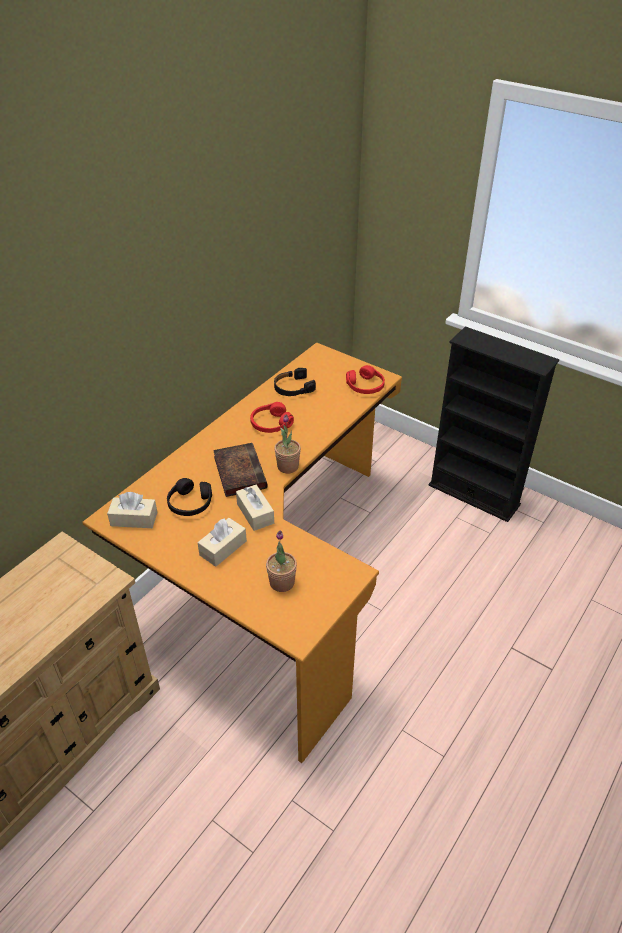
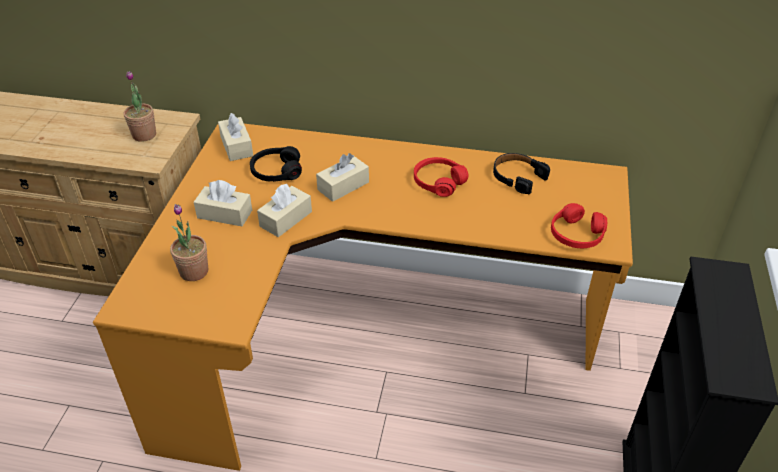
camera: 65 degrees right, 0 degrees up
(238, 471) = (343, 186): book -> beige tissue box
(288, 466) = (375, 218): potted plant -> potted plant (144, 135)

